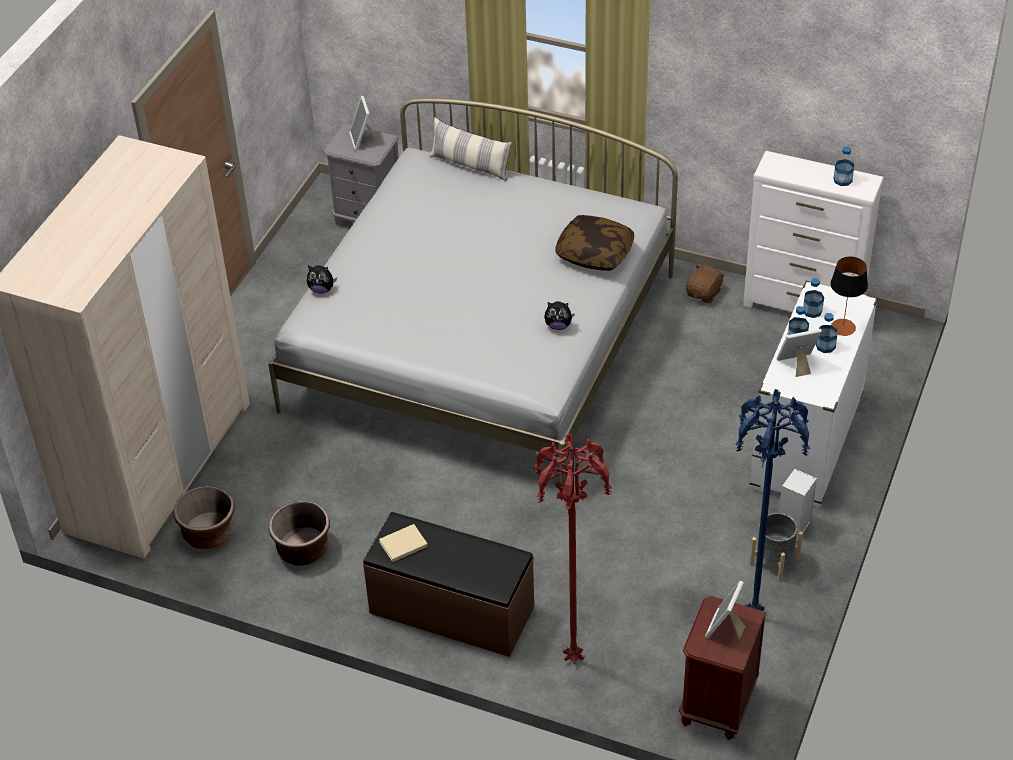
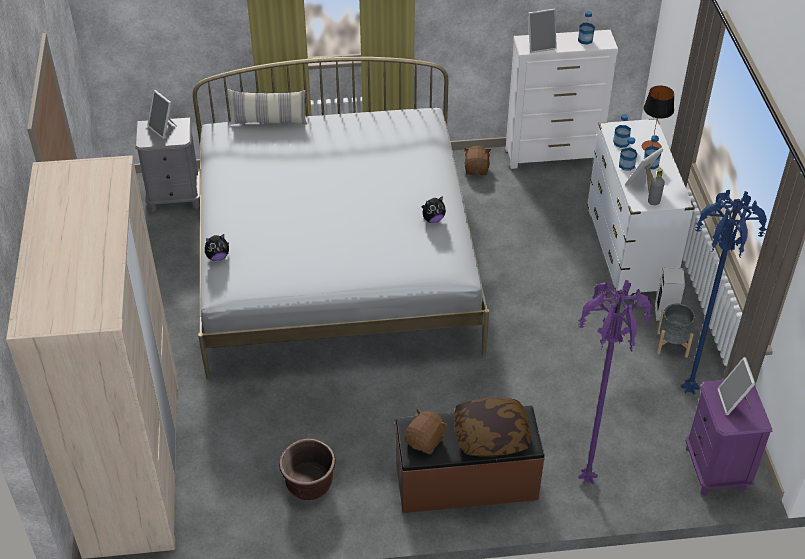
camera: 30 degrees left, 0 degrees up
(209, 533) = (218, 503): brown planter -> none
(402, 544) = (425, 441): beige book -> brown plush toy
(571, 658) = (585, 480): red floor lamp -> purple floor lamp
(595, 253) = (418, 156): pillow -> pillow (491, 435)
(717, 705) = (715, 469): brown nightstand -> purple nightstand
(785, 171) = (540, 46): none -> picture frame
(793, 388) = (653, 202): none -> grey bottle

